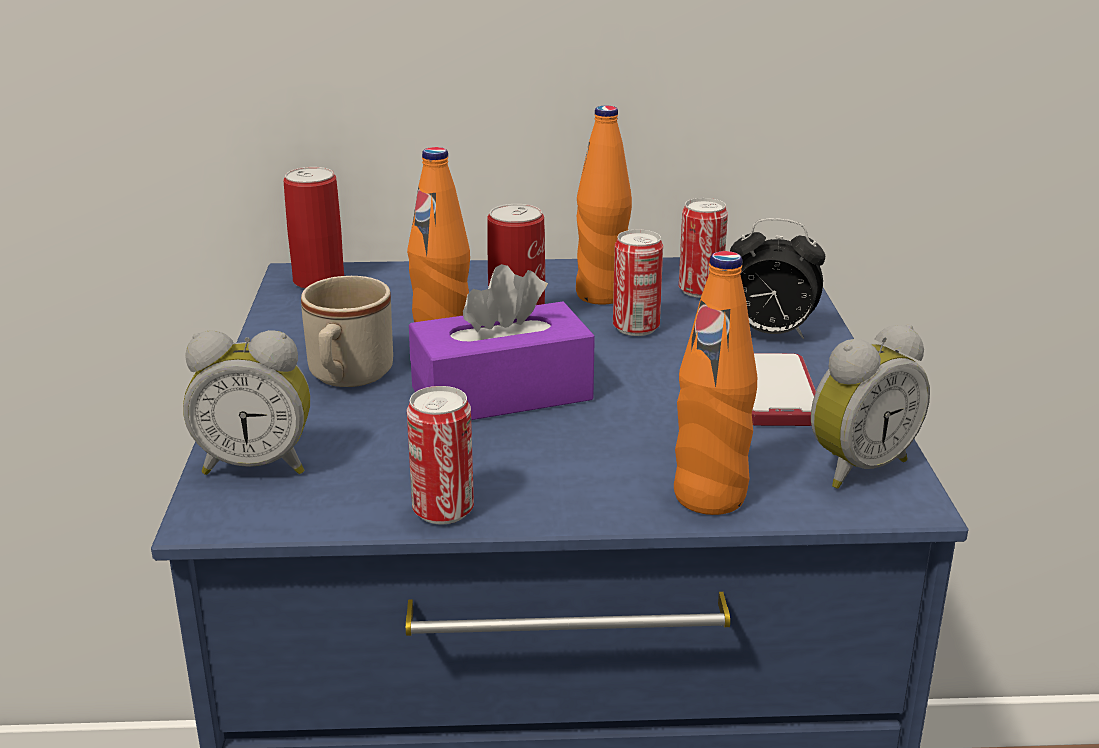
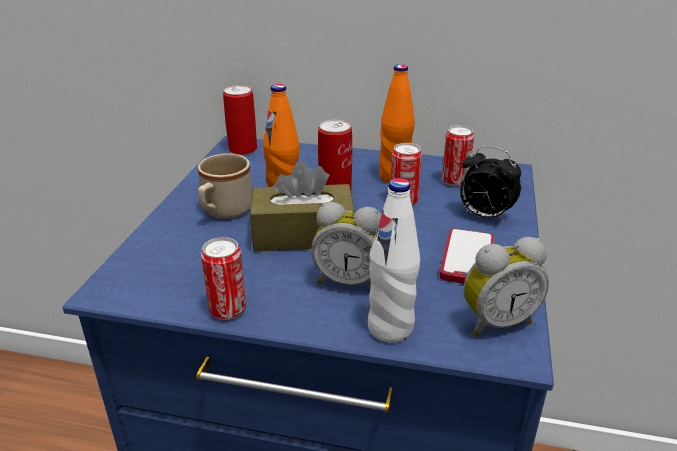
camera: 15 degrees right, 5 degrees up
(257, 464) = (145, 261): alarm clock -> alarm clock (350, 281)
(502, 394) = (303, 235): purple tissue box -> brown tissue box
(709, 497) = (390, 328): orange bottle -> white bottle

